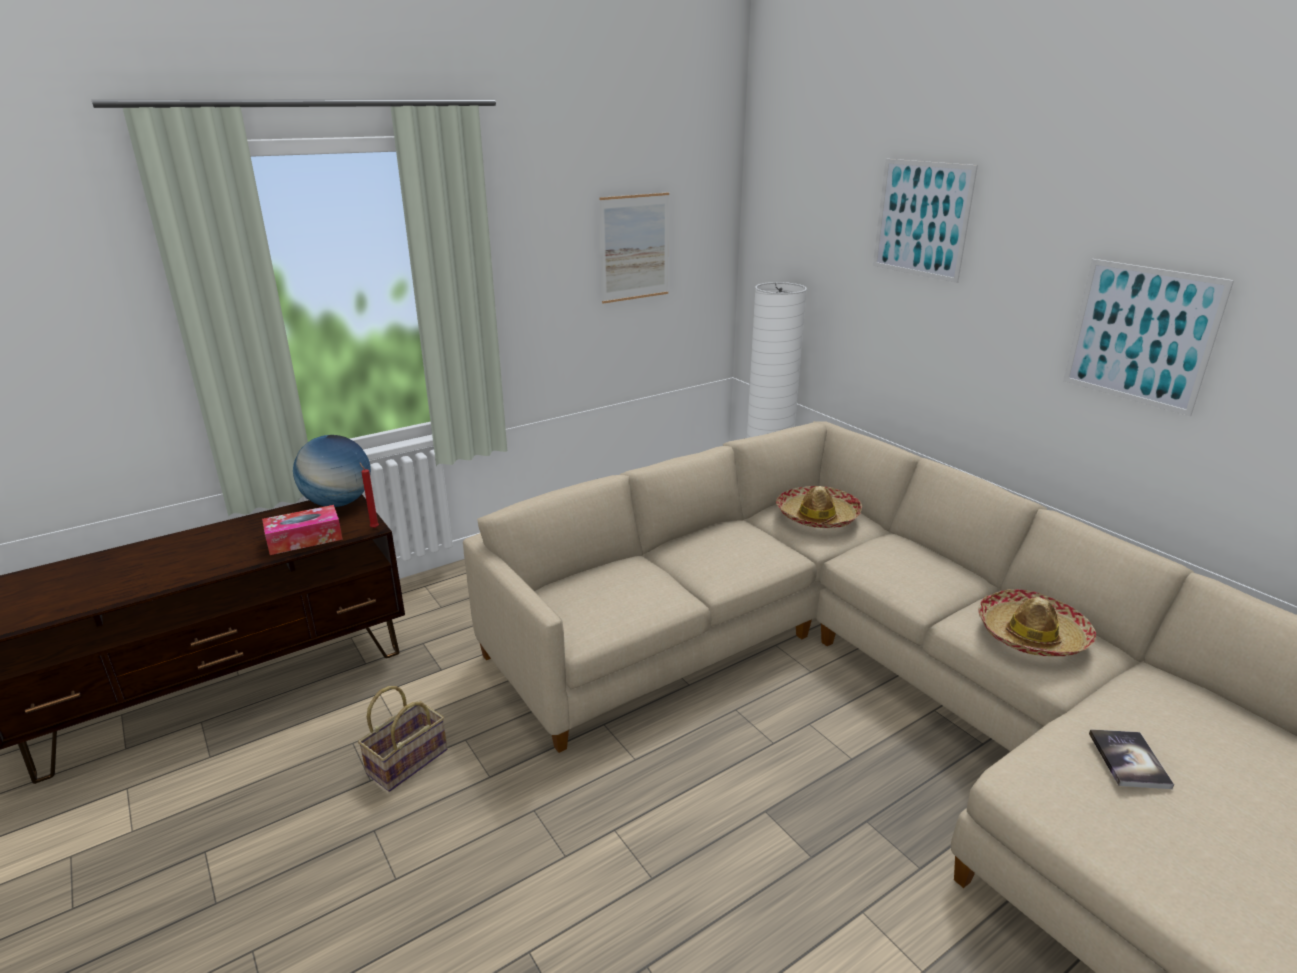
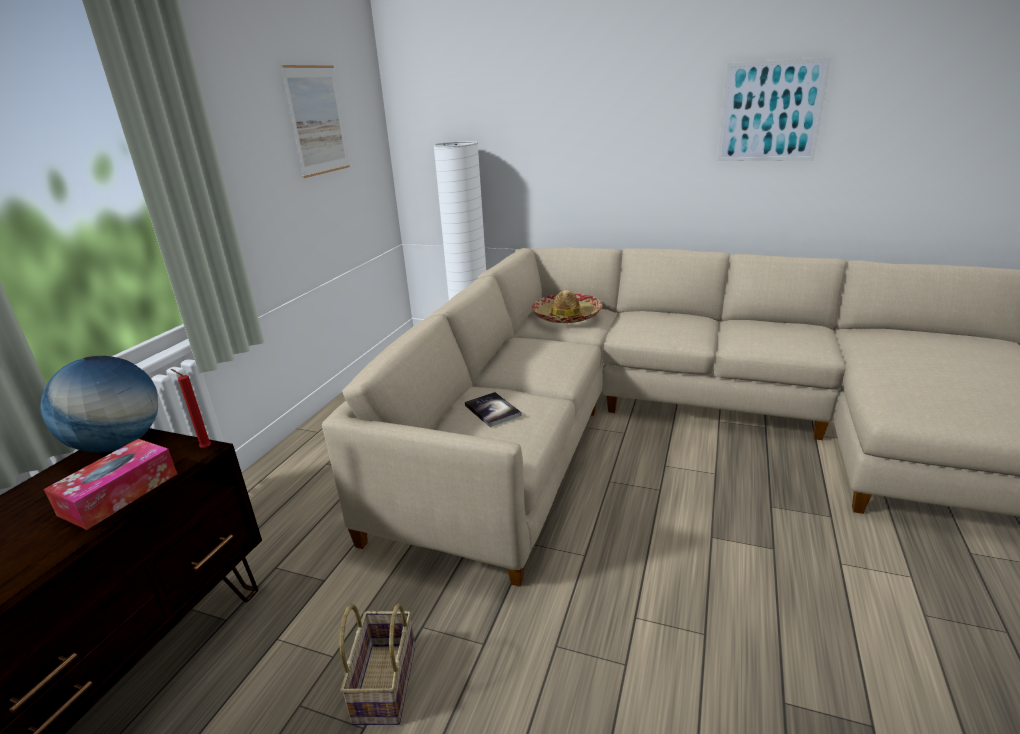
camera: 35 degrees left, 0 degrees up
(921, 219) = (576, 60): picture -> none
(1032, 635) = (781, 334): hat -> none
(1128, 760) = (922, 374): book -> book (492, 410)

